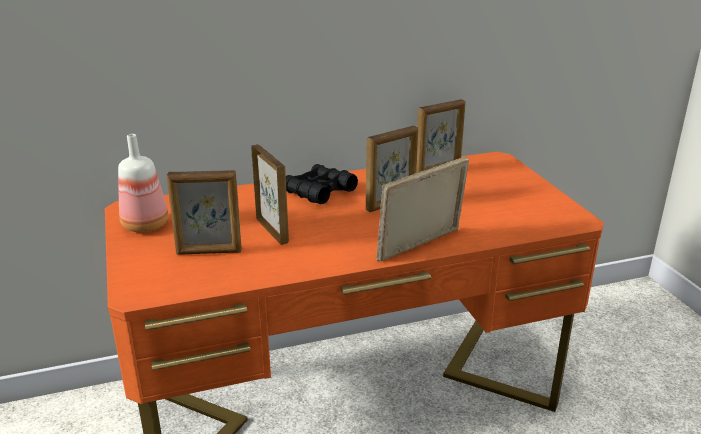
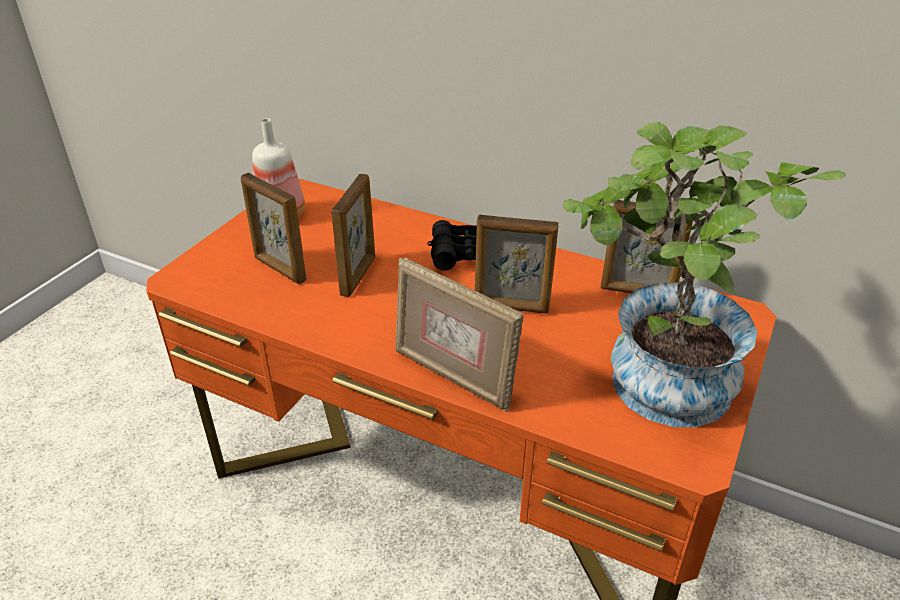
camera: 45 degrees right, 10 degrees up
(421, 246) = (453, 376): picture frame -> picture frame turned 150 degrees counterclockwise
(516, 203) = (654, 389): none -> potted plant

